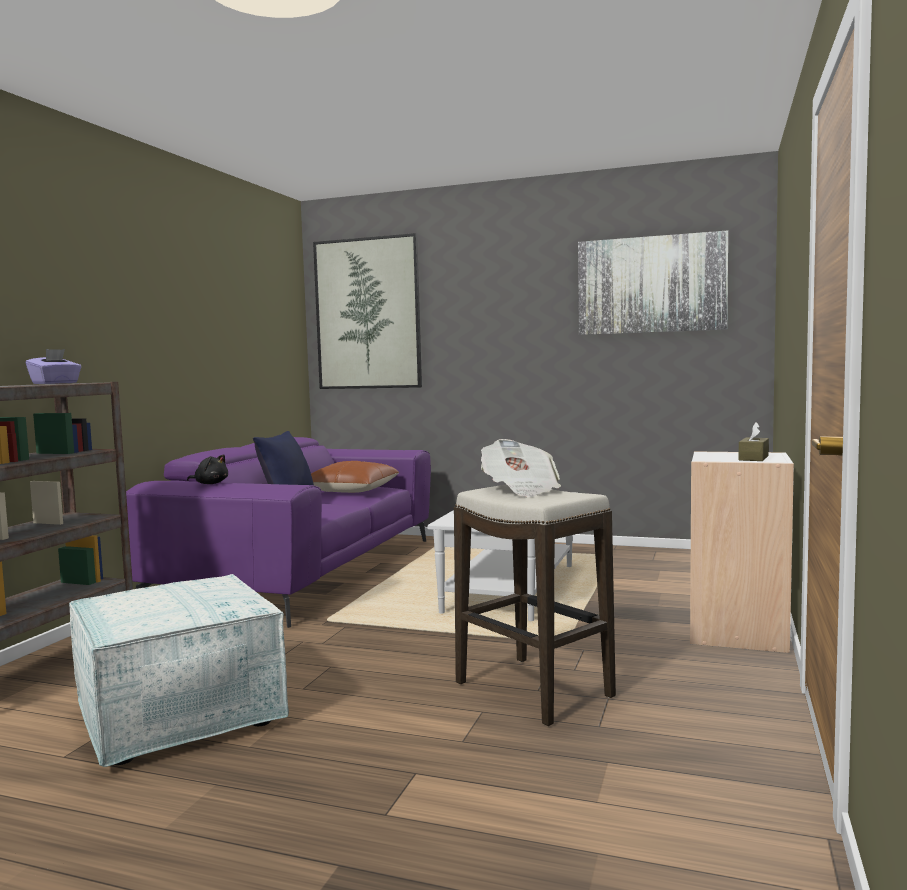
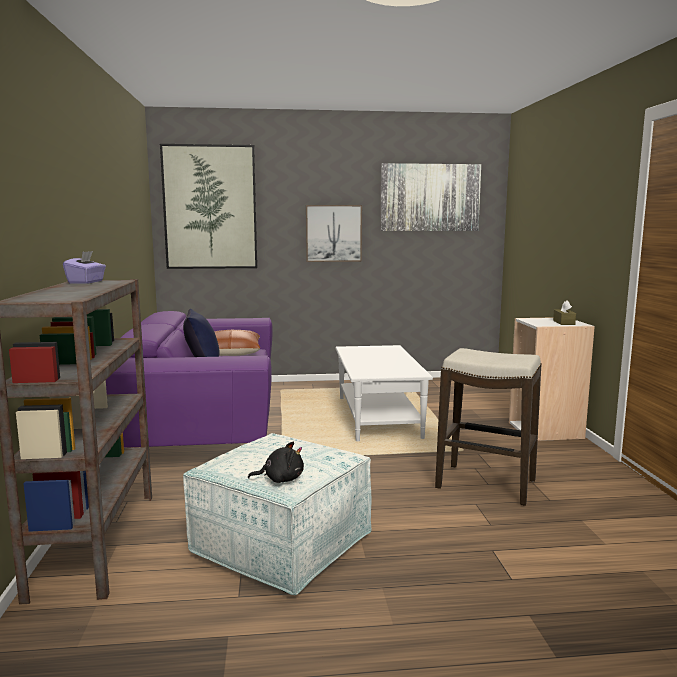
camera: 25 degrees left, 5 degrees up
(210, 484) = (177, 359): black plush toy -> black plush toy (280, 479)
(516, 340) = (333, 233): none -> picture
(520, 490) = (478, 354): newspaper -> none

